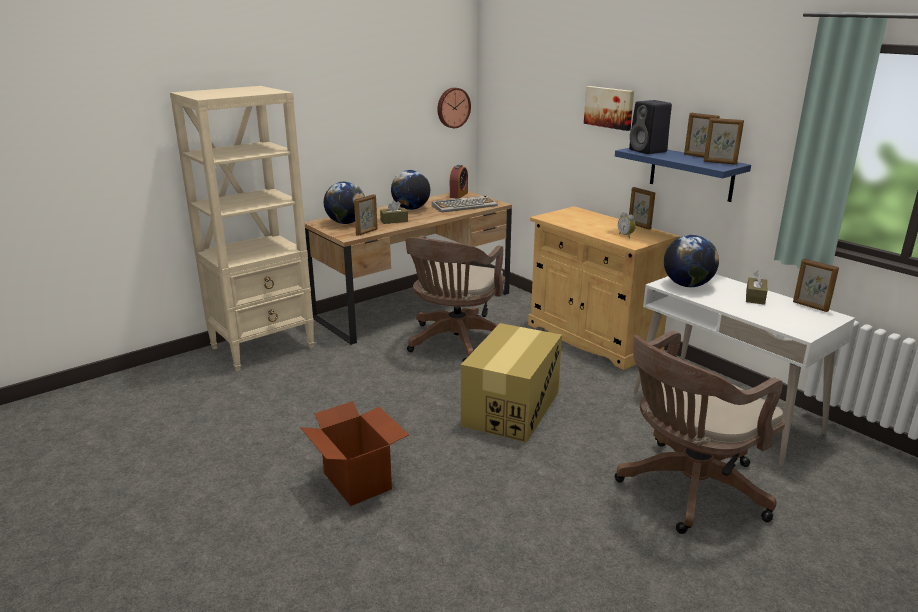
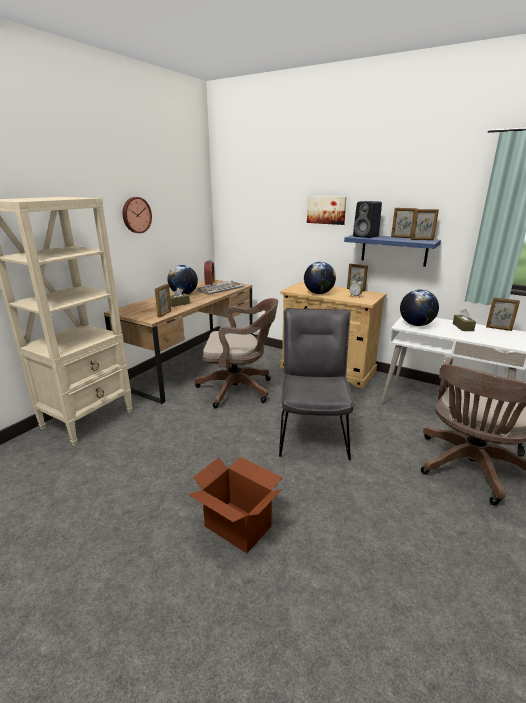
camera: 20 degrees left, 0 degrees up
(346, 223) = (141, 309): globe -> globe (318, 293)
(452, 107) = (199, 219): wall clock -> wall clock (136, 215)
(454, 343) = (239, 389): brown office chair -> brown office chair turned 90 degrees counterclockwise
(511, 408) = (312, 432): cardboard box -> grey chair

